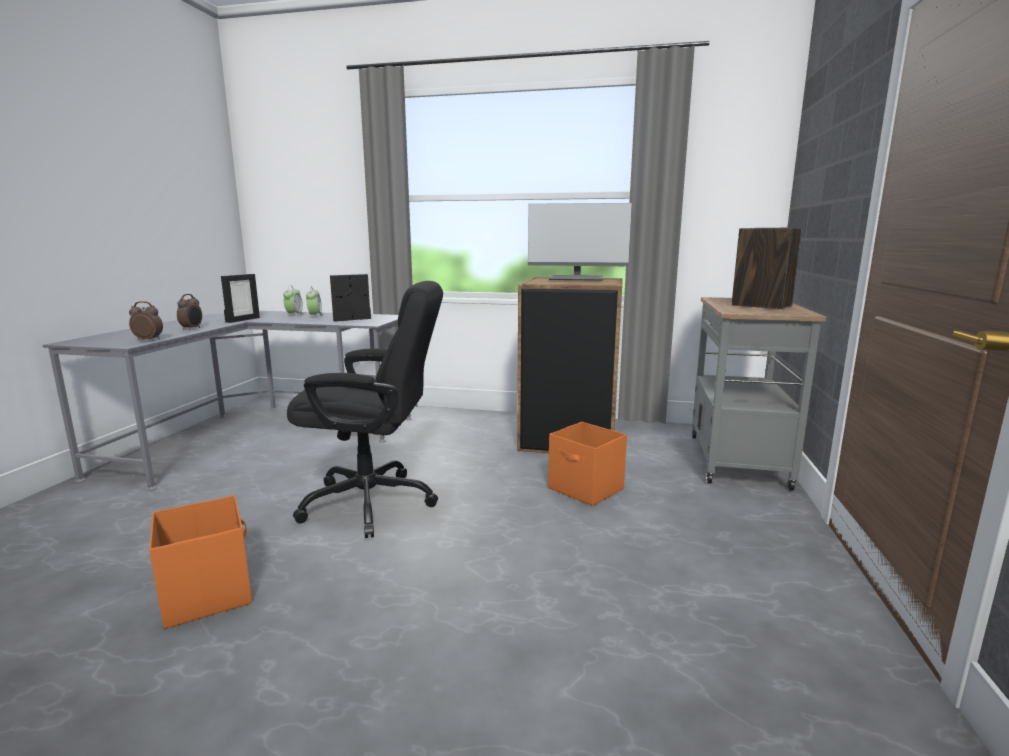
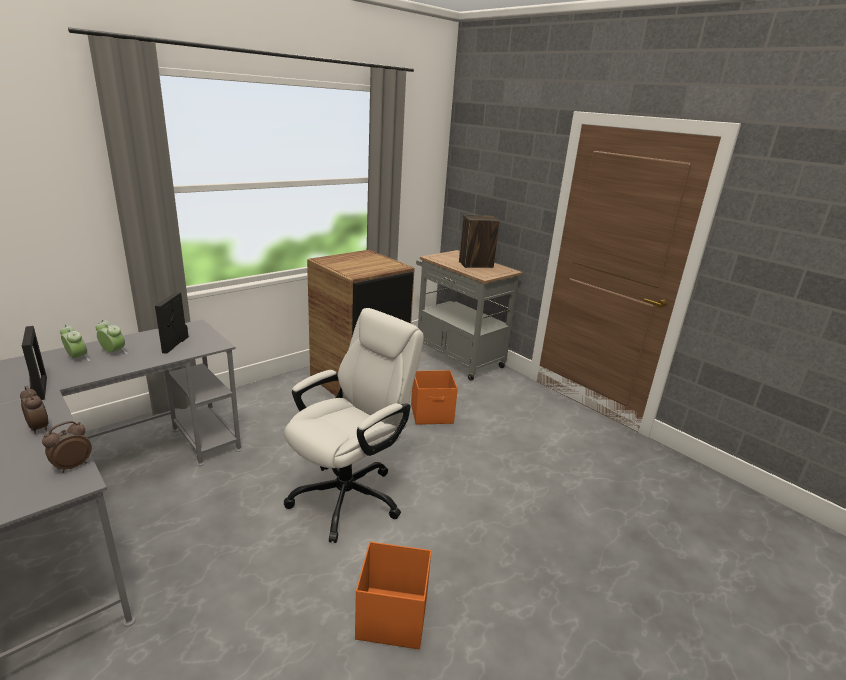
camera: 55 degrees left, 10 degrees up
(376, 504) = (350, 496): black office chair -> white office chair
(576, 279) = (356, 260): monitor -> none

